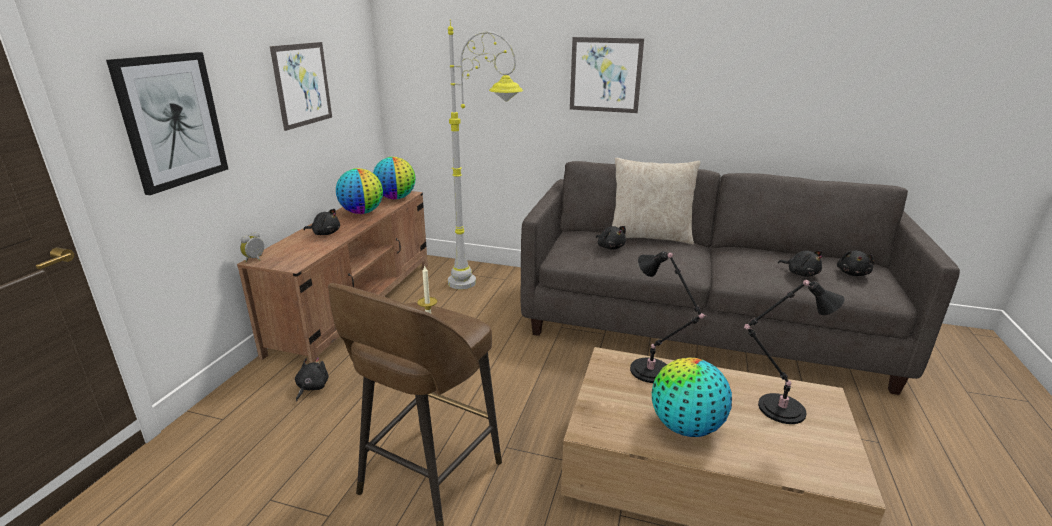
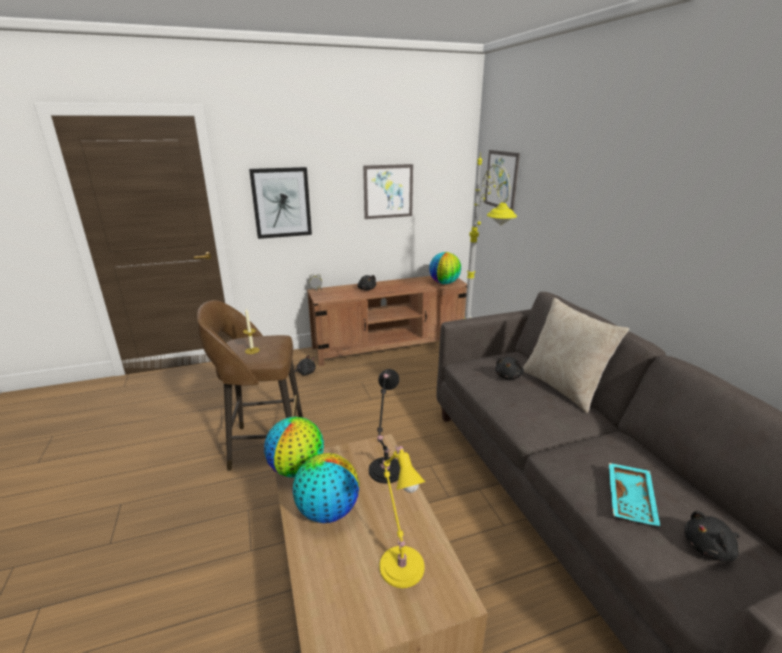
camera: 55 degrees right, 0 degrees up
(362, 212) = (408, 285): globe -> globe (297, 469)
(605, 75) = (603, 216): picture -> picture (501, 180)
(777, 408) = (400, 563): black table lamp -> yellow table lamp
(800, 273) = (631, 500): black plush toy -> turquoise tray

